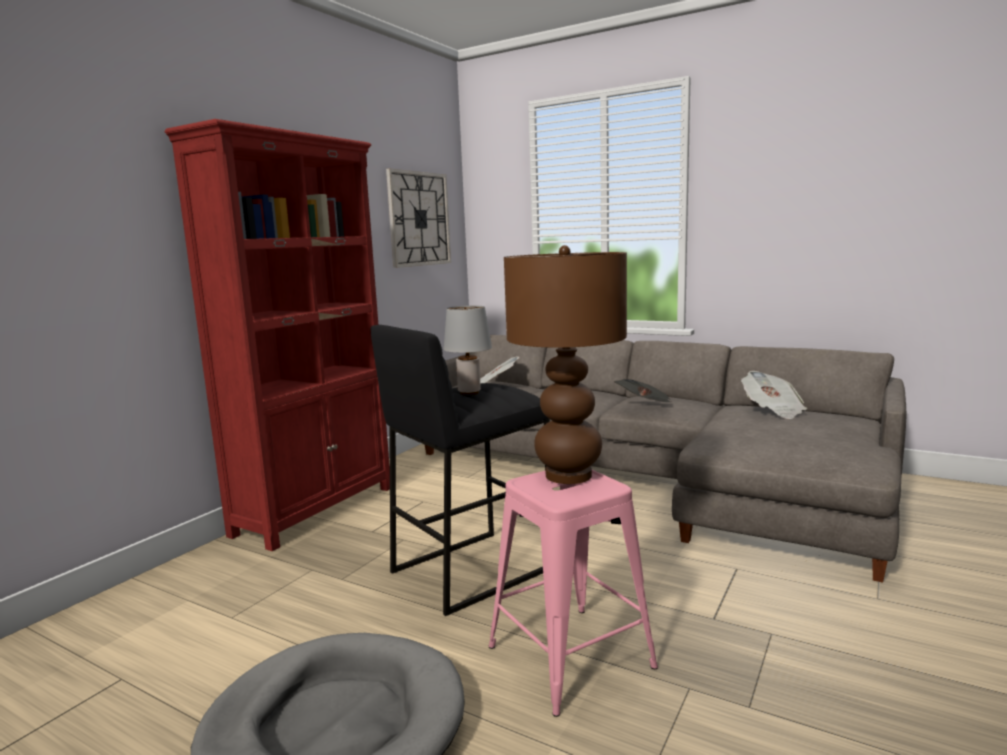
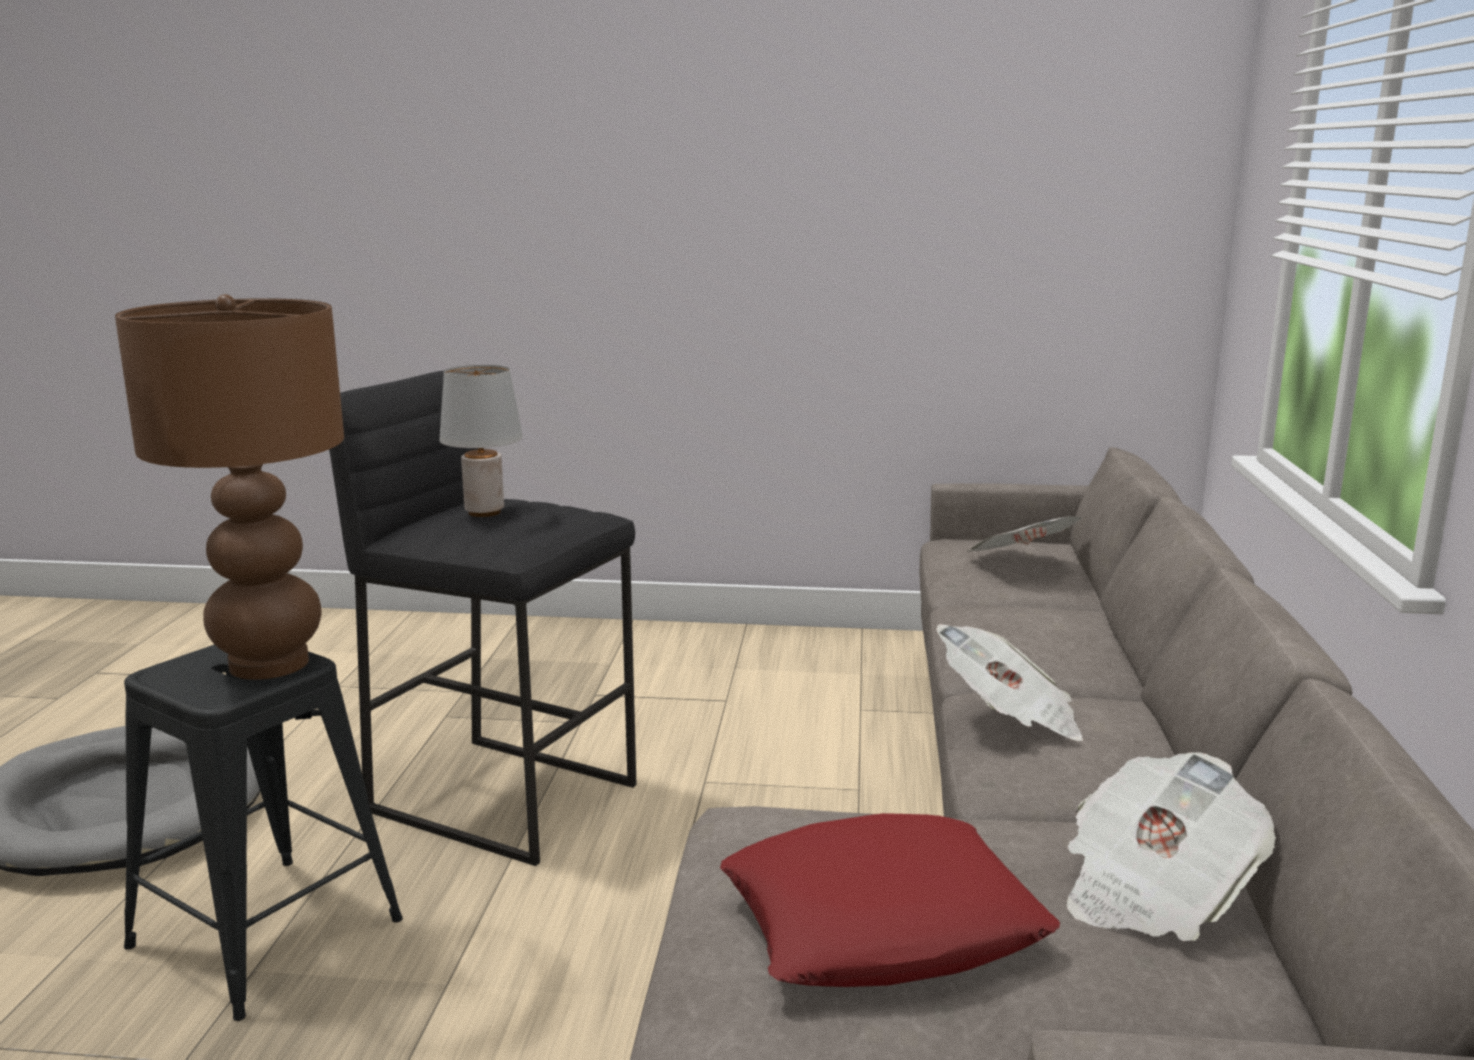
camera: 65 degrees right, 5 degrees up
(316, 510) = (641, 640): red bookcase -> none
(419, 219) = (1052, 177): wall clock -> none
(570, 657) = (266, 933): pink stool -> black stool
(788, 438) = (880, 923): none -> red pillow

